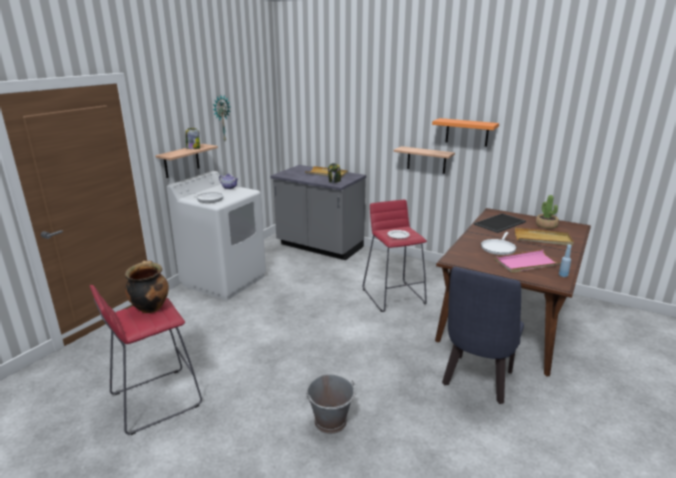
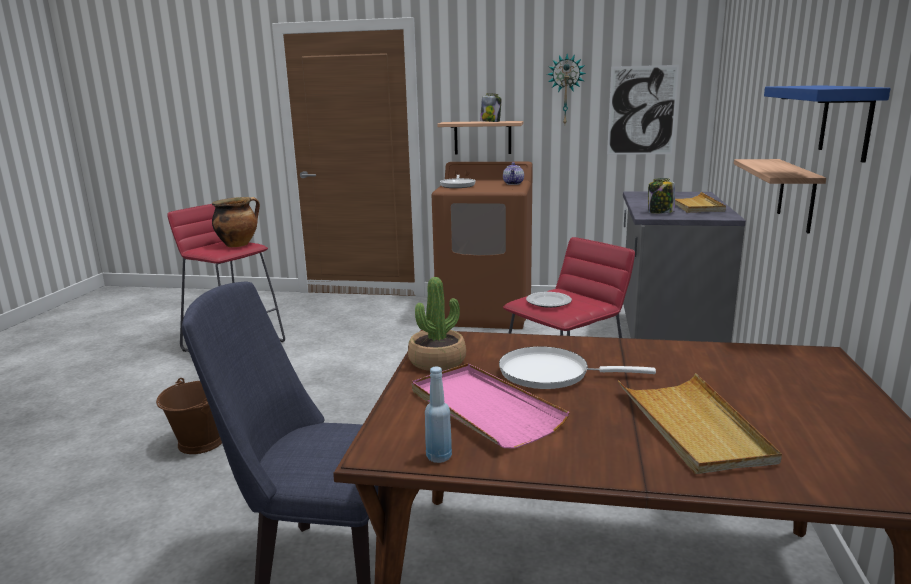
camera: 70 degrees right, 5 degrees down
(224, 280) = (486, 313): white washing machine -> brown washing machine
(254, 125) = (642, 110): none -> picture
(331, 421) = (201, 442): grey bucket -> brown bucket
(467, 132) = (846, 121): orange shelf -> blue shelf
(500, 223) = (733, 367): tray -> none
(546, 225) = (831, 430): potted plant -> potted plant (437, 361)

